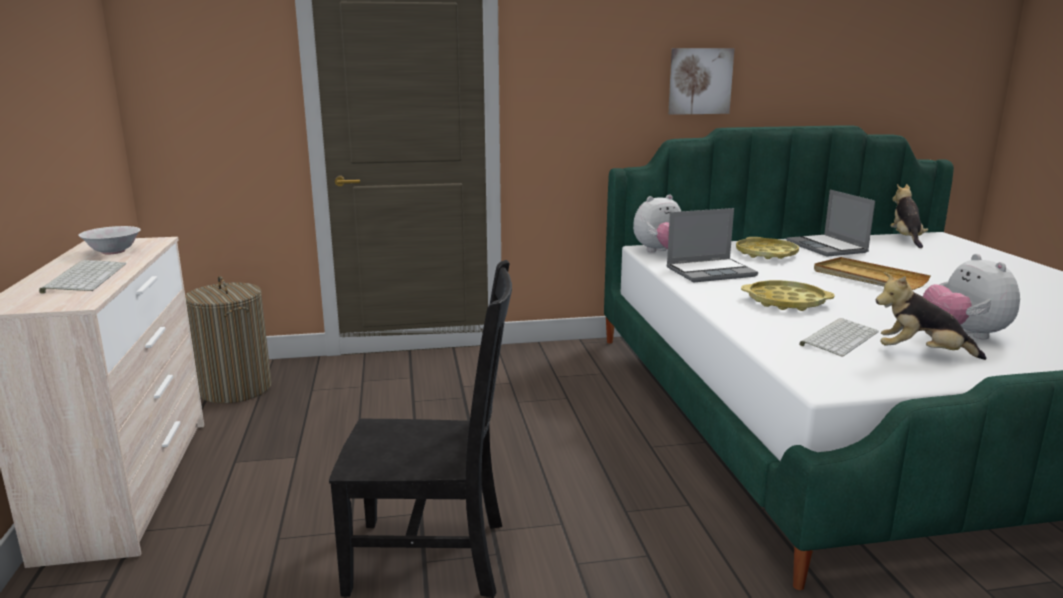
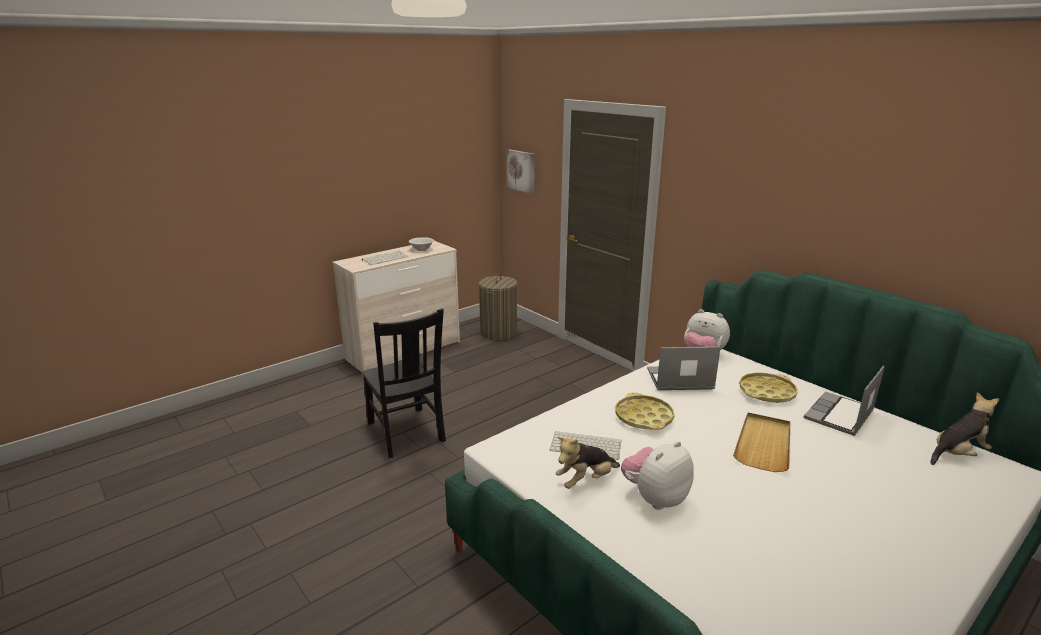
camera: 60 degrees right, 5 degrees up
(699, 81) = (803, 227): picture -> picture (521, 171)
(711, 272) = (679, 380): laptop -> laptop turned 135 degrees clockwise
(921, 354) = (586, 480): plush toy -> plush toy turned 105 degrees counterclockwise

